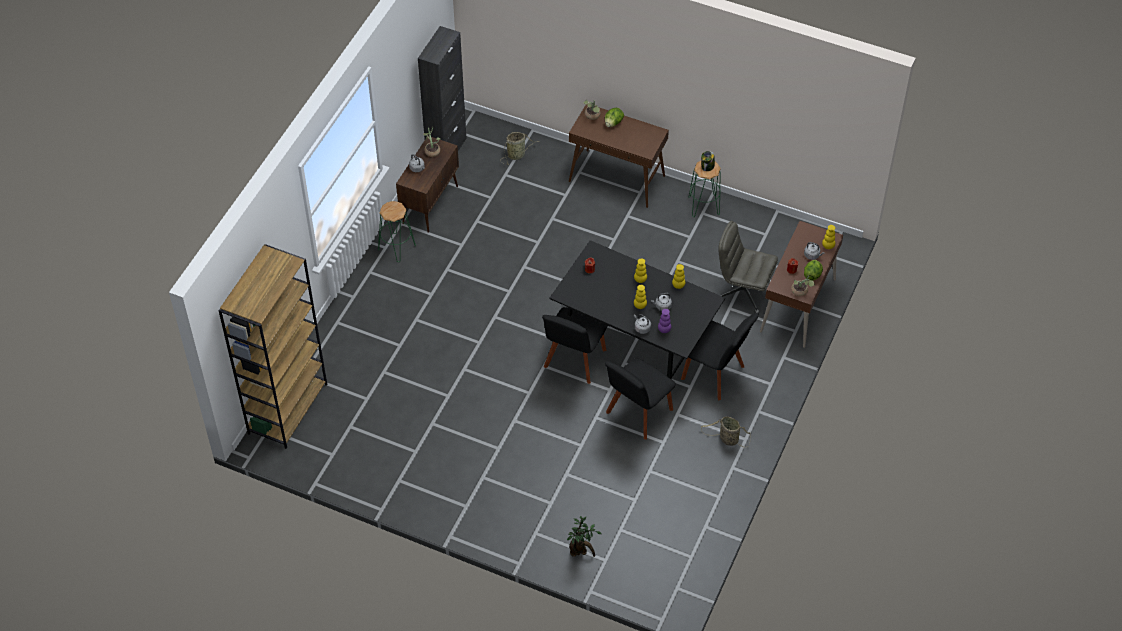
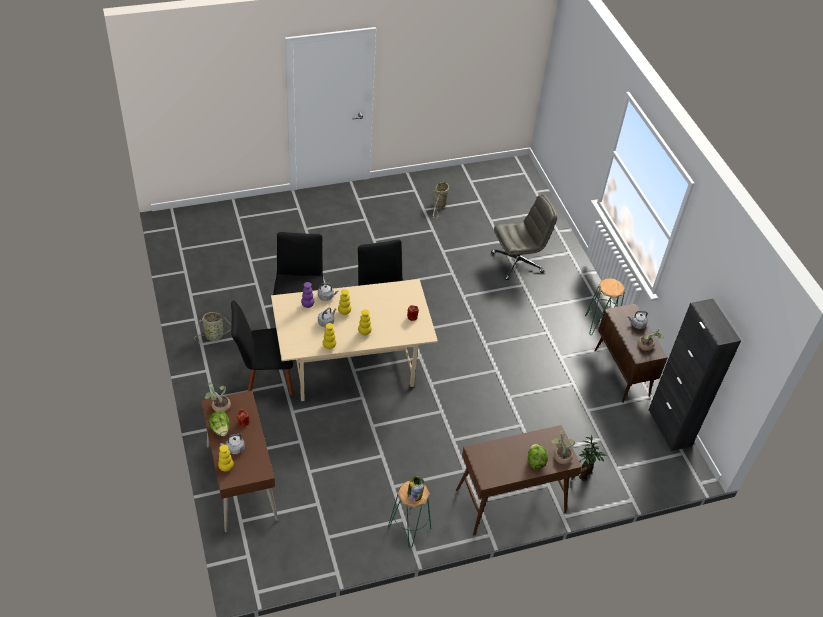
camera: 135 degrees right, 5 degrees down
(287, 408) = (529, 189): brown bookcase -> none
(517, 154) = (614, 465): basket -> basket (439, 206)
(580, 553) = (258, 213): potted plant -> potted plant (583, 475)
(633, 342) = (352, 364): black dining table -> beige dining table
(742, 292) = (301, 463): grey office chair -> grey office chair (517, 262)

